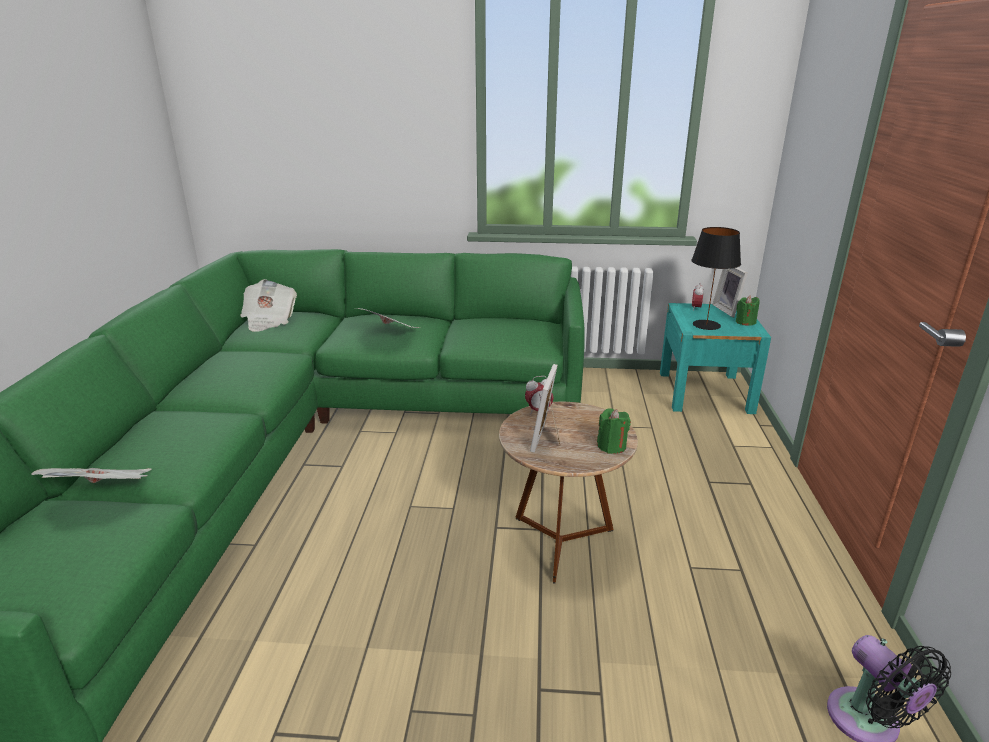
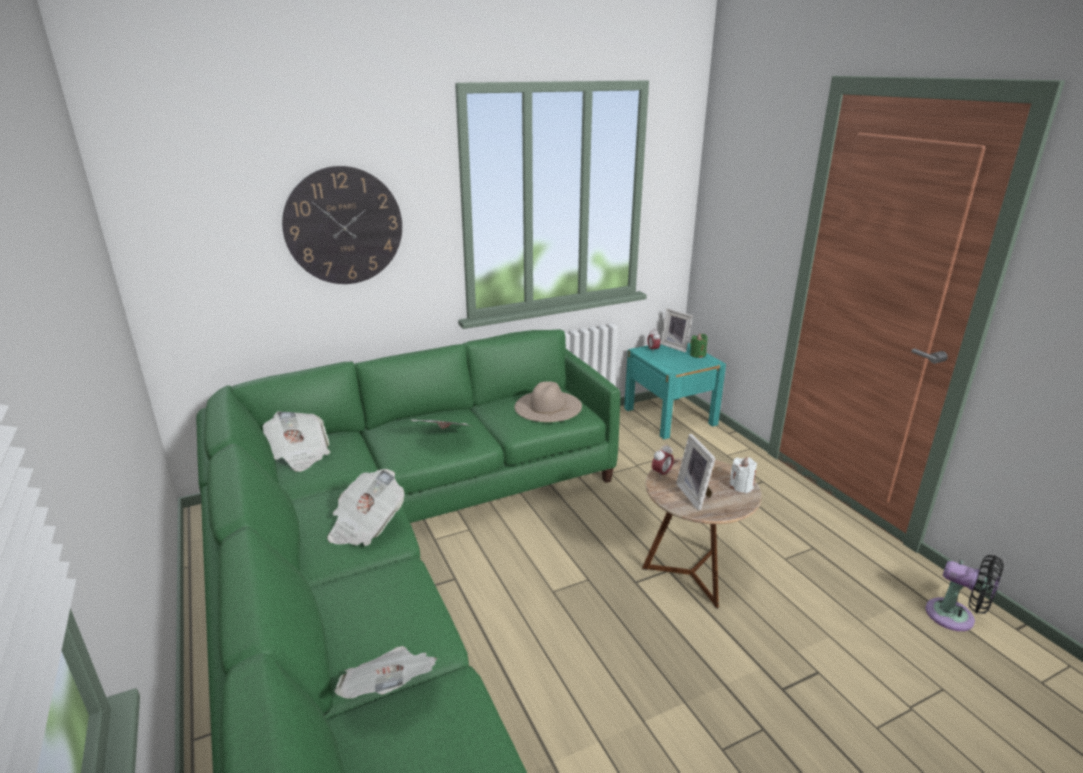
camera: 30 degrees left, 0 degrees up
(245, 379) = (366, 525): none -> newspaper
(356, 119) = (344, 226): none -> wall clock
(512, 331) = (548, 406): none -> beige hat
(611, 446) = (741, 486): green candle -> white candle
(706, 325) = (675, 363): black table lamp -> none

